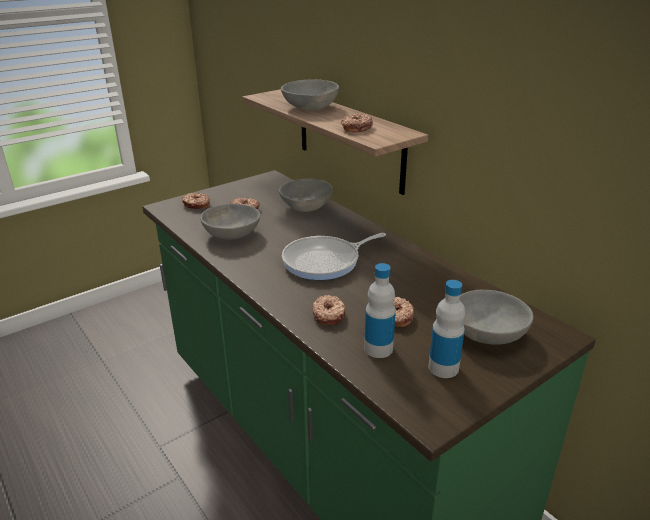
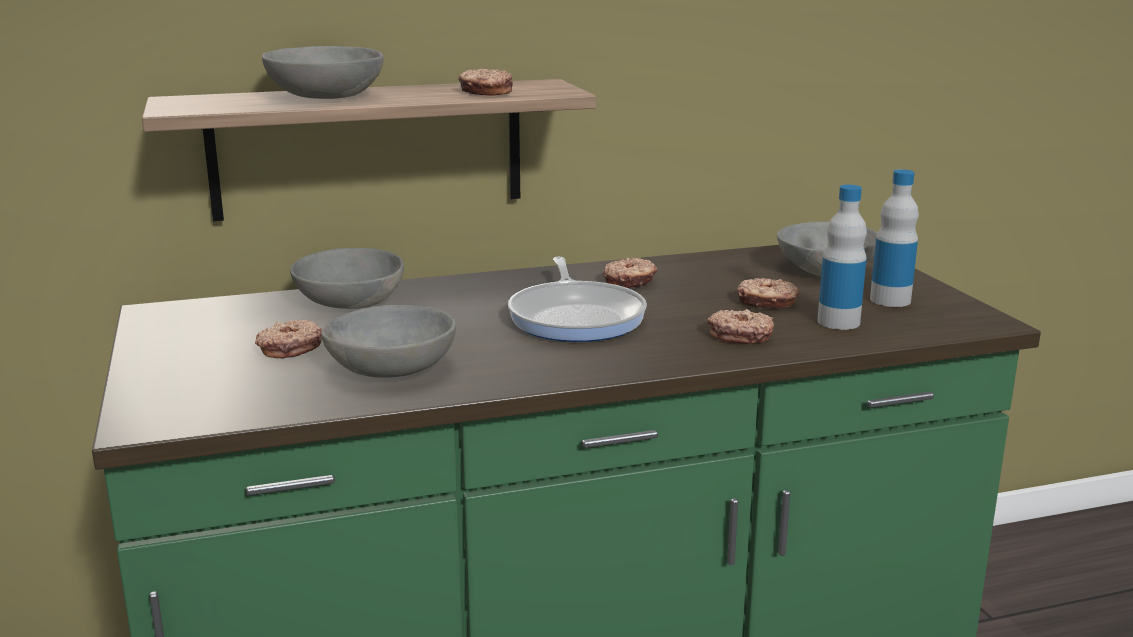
camera: 70 degrees left, 10 degrees down
(196, 205) = (193, 388): donut -> donut (630, 281)

